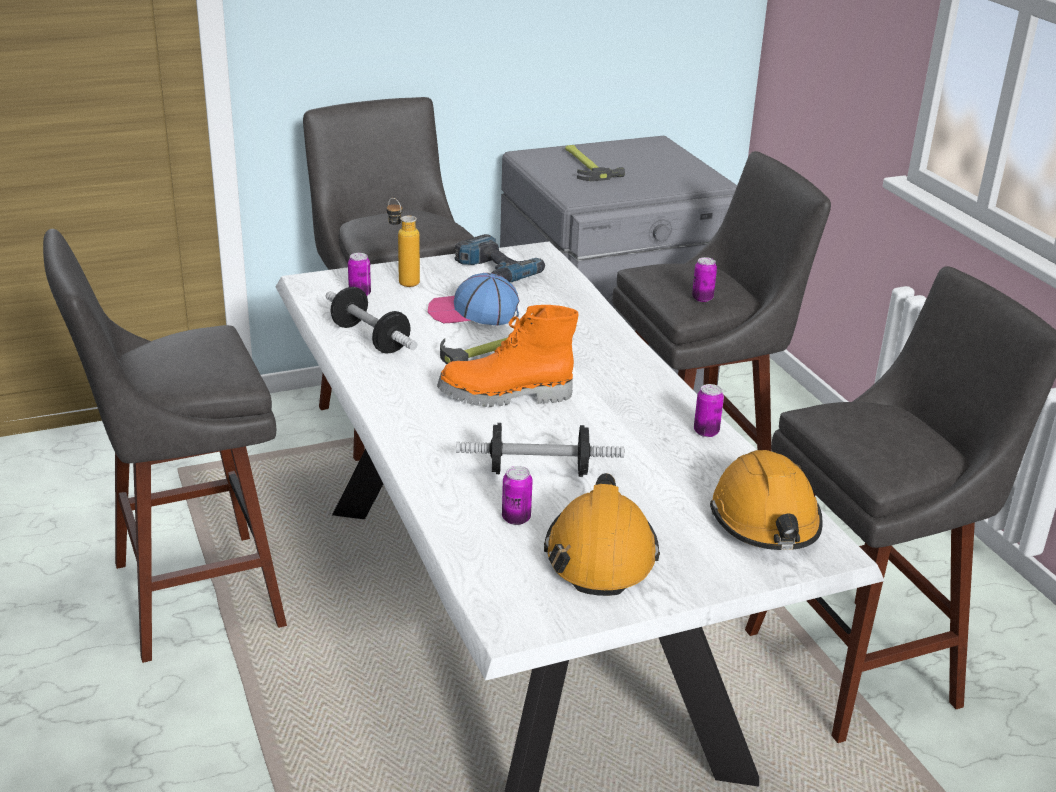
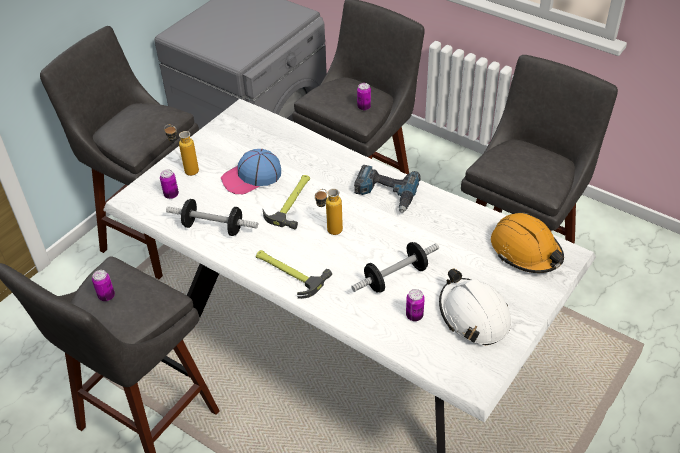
camera: 30 degrees left, 15 degrees up
(490, 272) = (230, 140): power drill -> power drill (385, 193)
(505, 396) = (329, 233): orange boot -> bottle
(586, 165) = (216, 29): hammer -> hammer (288, 272)
(600, 554) = (473, 315): orange hard hat -> white hard hat
(706, 432) = (450, 206): can -> can (106, 296)

